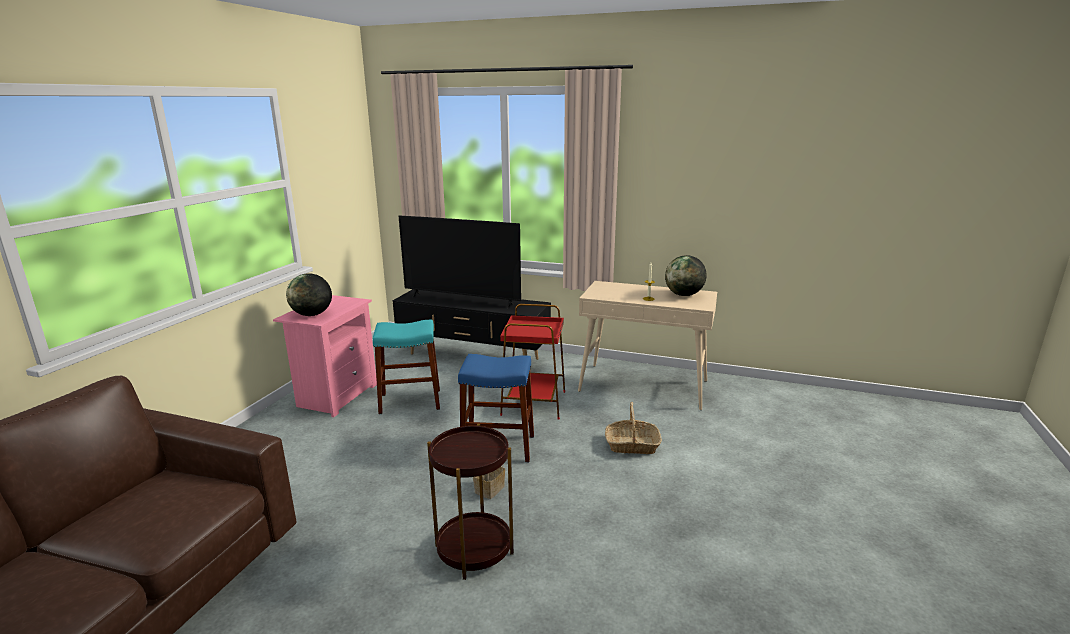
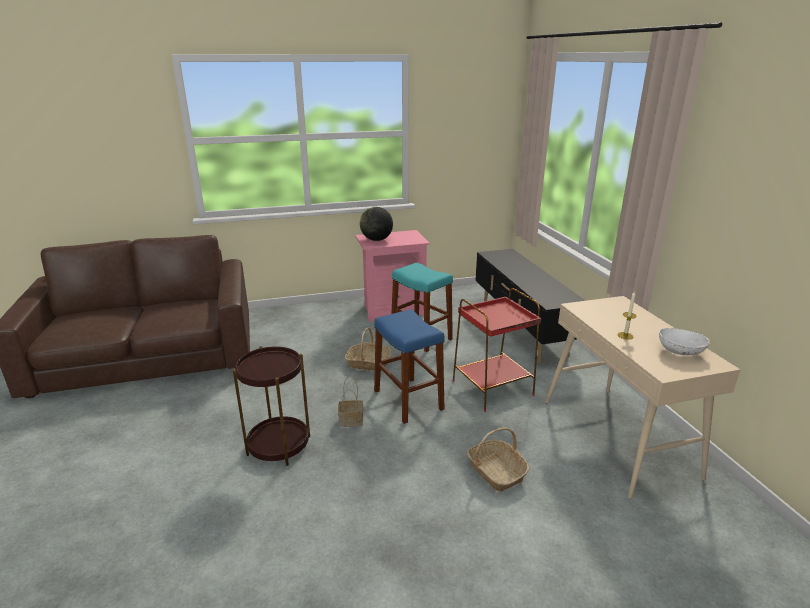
camera: 55 degrees right, 5 degrees up
(409, 445) = (368, 363): none -> basket
(462, 300) = (521, 271): television -> none
(684, 295) = (680, 351): globe -> white bowl

